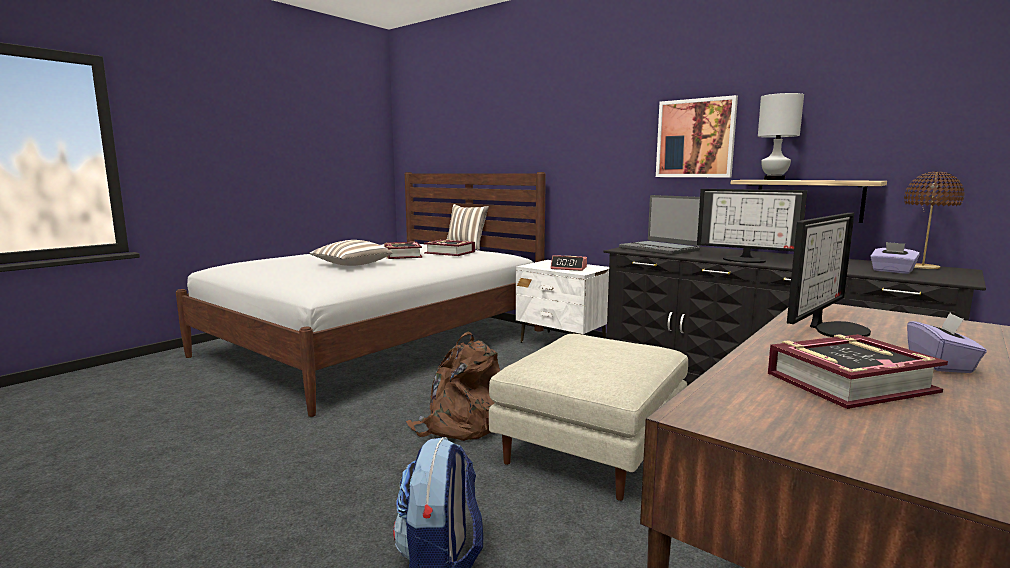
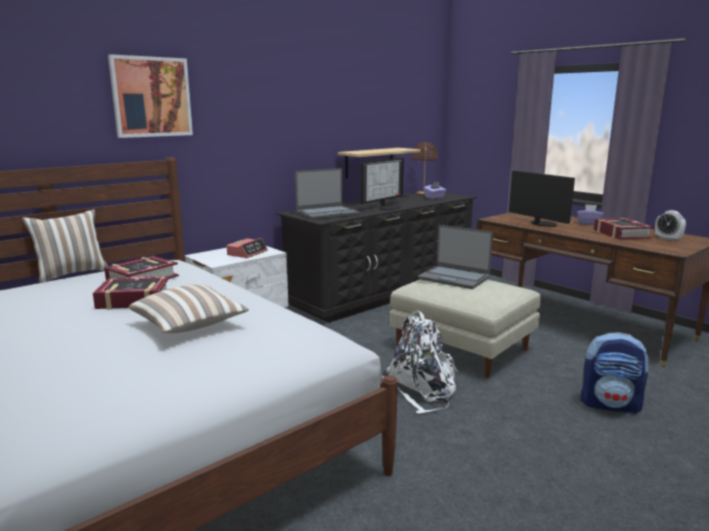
camera: 80 degrees left, 5 degrees up
(461, 424) = (422, 389): brown backpack -> white backpack
(619, 348) = (454, 278): none -> laptop
(695, 138) = (305, 121): picture -> picture (151, 97)
(774, 179) = (362, 151): white table lamp -> none
(884, 431) = (668, 239): none -> alarm clock

